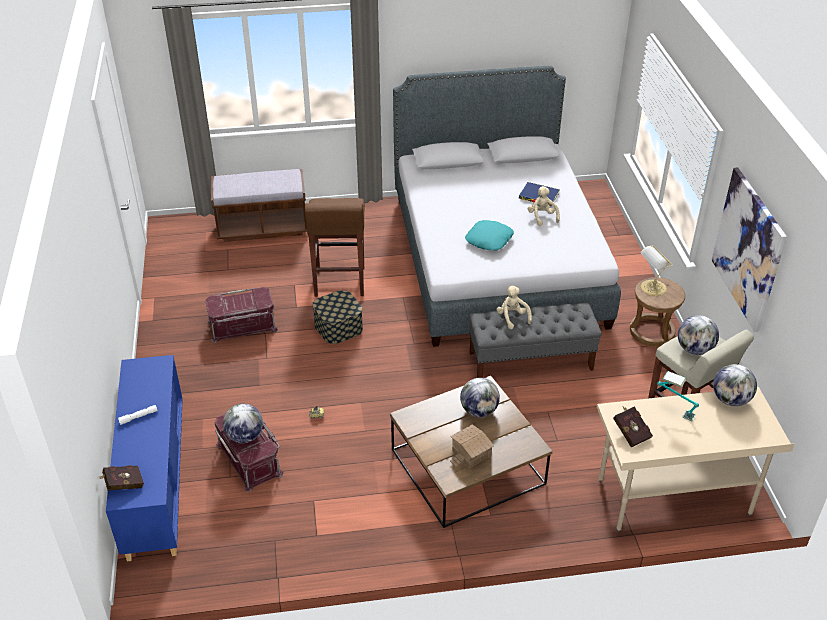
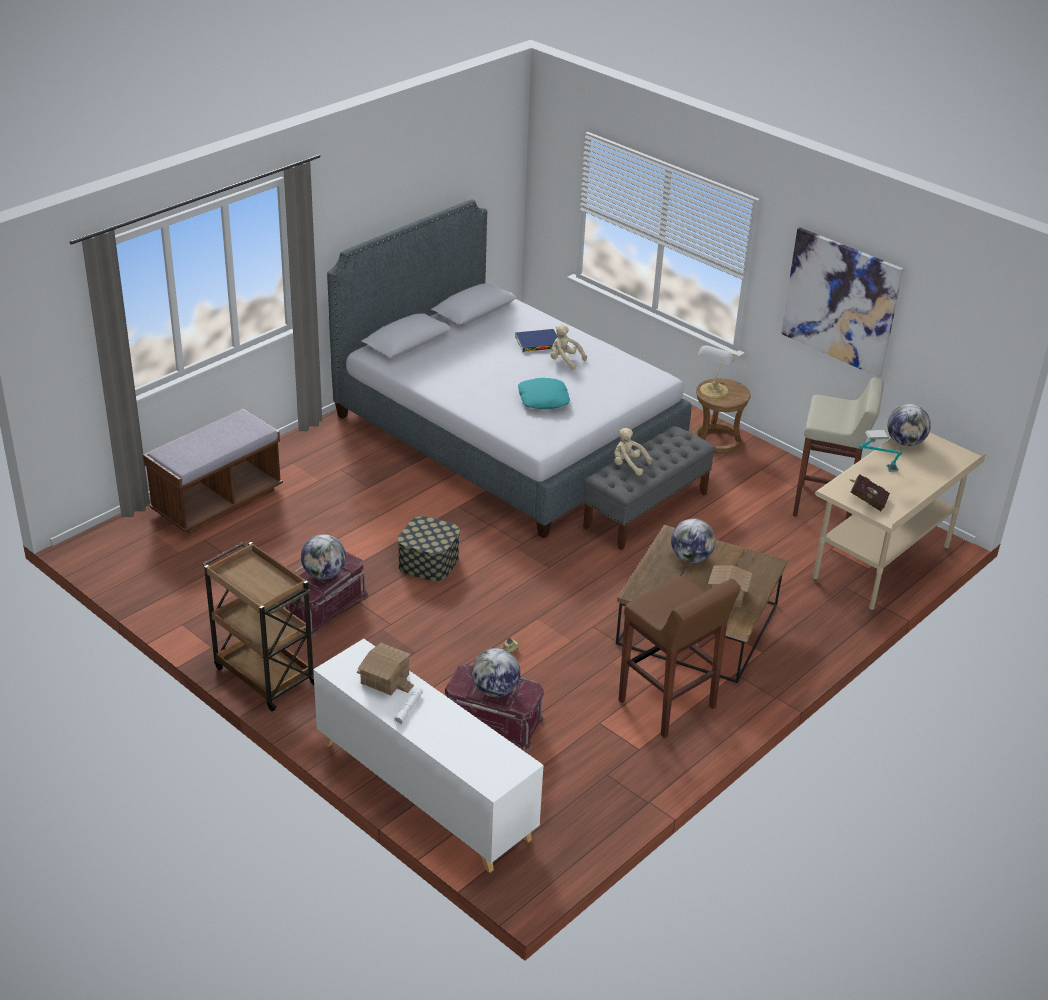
camera: 40 degrees left, 5 degrees down
(123, 484) = (478, 772): red book -> none
(149, 389) = (384, 679): none -> toy house
(156, 481) = (424, 790): blue cabinet -> white cabinet
(159, 353) = (264, 674): none -> brown cart
(339, 283) = (376, 520): brown stool -> brown stool (667, 705)
(694, 349) = (836, 416): globe -> globe (324, 574)

